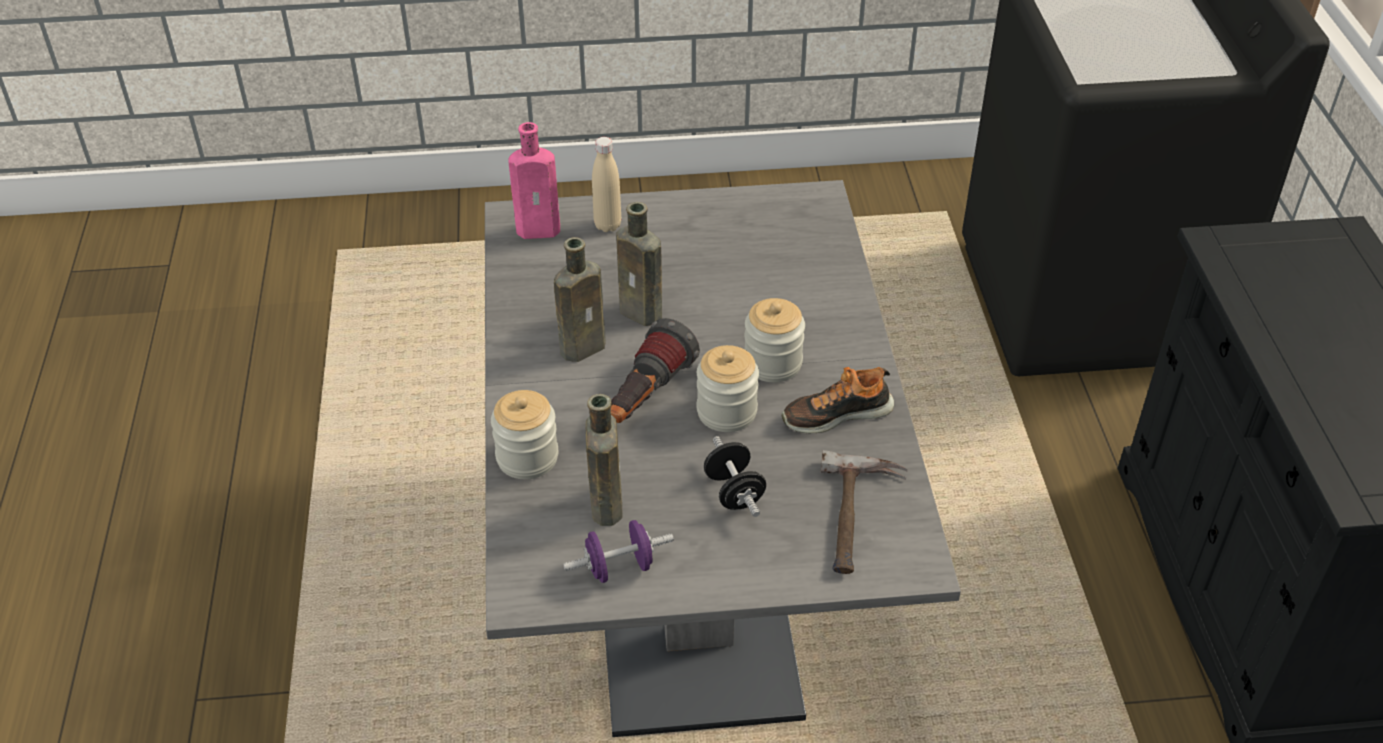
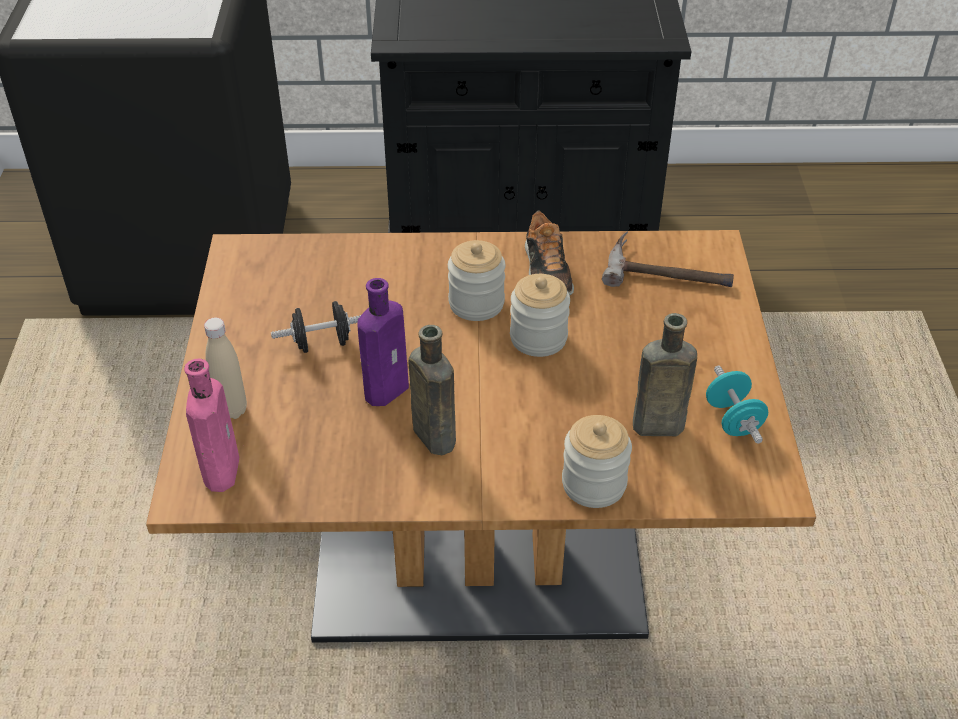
camera: 85 degrees left, 0 degrees up
(619, 567) = (733, 420): purple dumbbell -> turquoise dumbbell
(643, 313) = (389, 388): brown bottle -> purple bottle
(647, 397) = (514, 391): flashlight -> none
(691, 587) = (479, 567): grey dining table -> brown dining table
(734, 492) = (640, 340): black dumbbell -> black dumbbell (322, 343)

